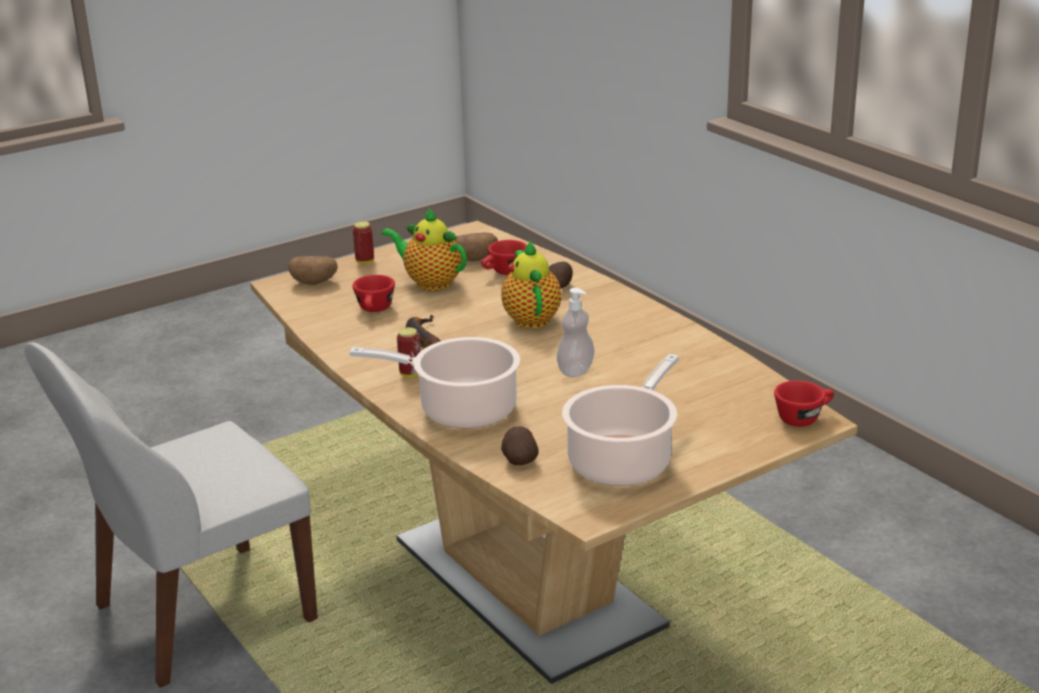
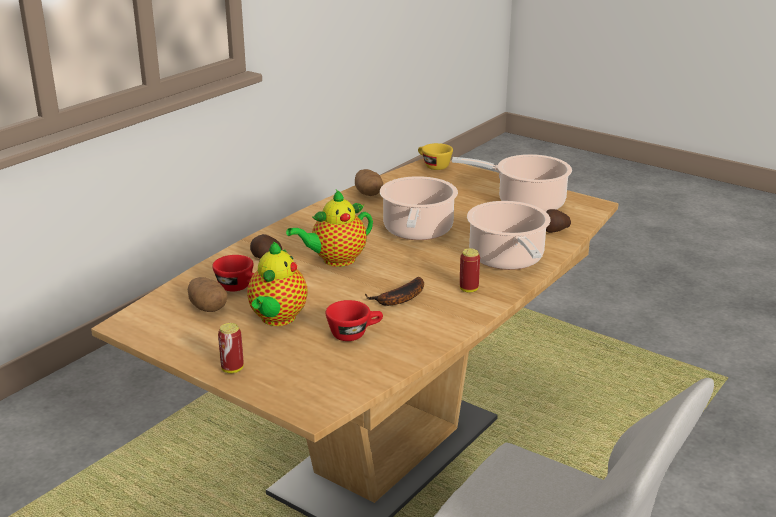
camera: 110 degrees left, 0 degrees up
(314, 282) = (300, 387): potato -> potato (368, 193)
(575, 370) = (417, 231): soap dispenser -> cooking pot
(803, 418) = (433, 166): red cup -> yellow cup

